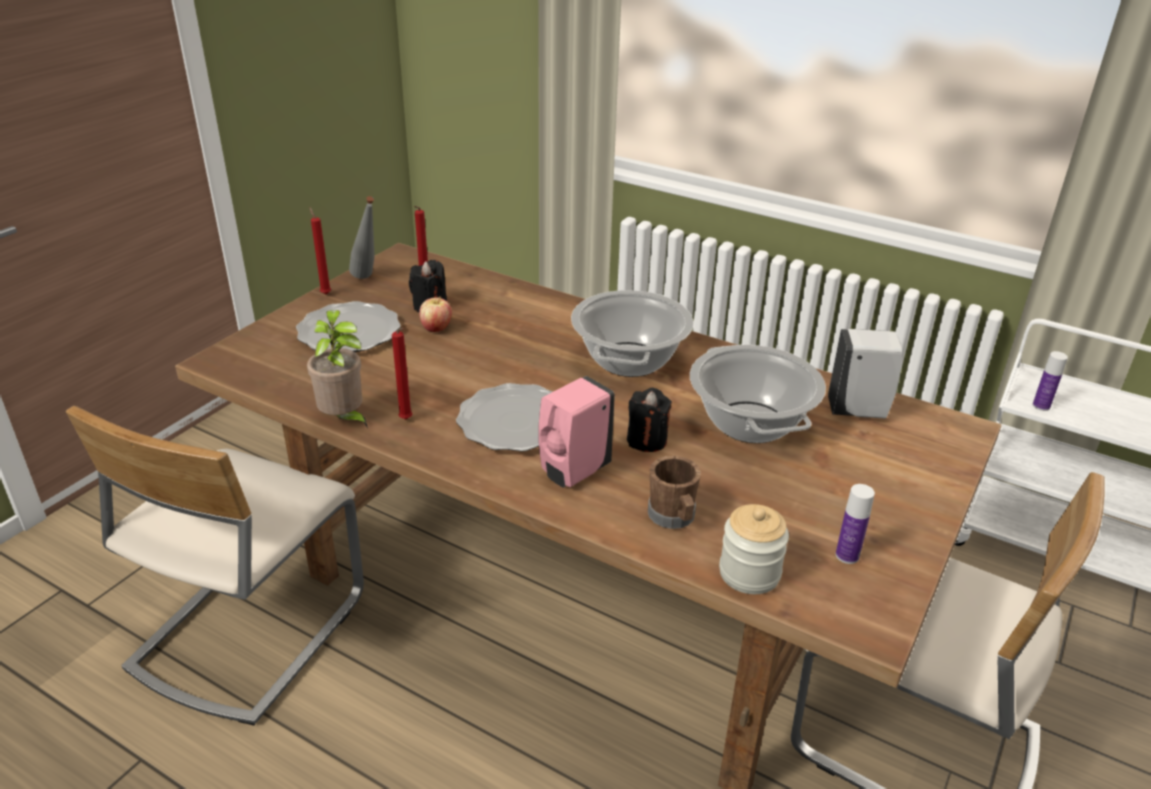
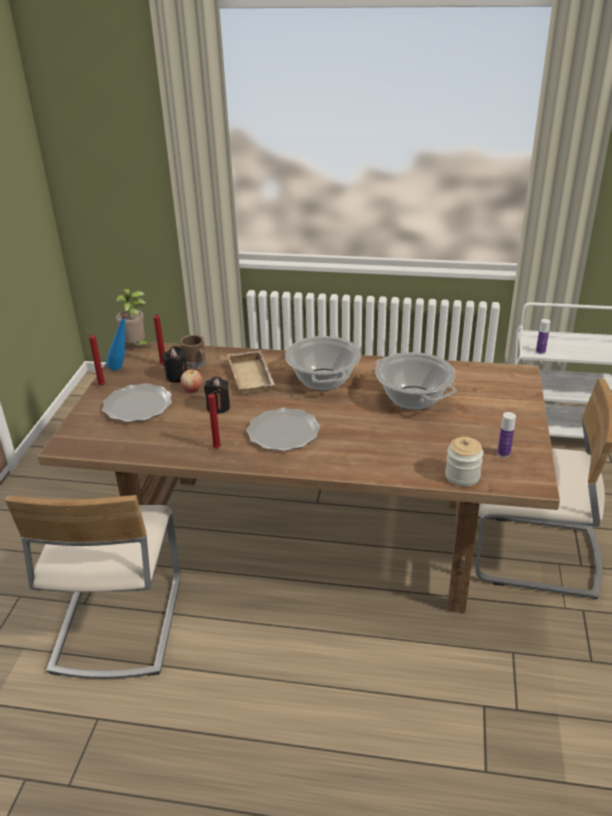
camera: 20 degrees left, 0 degrees up
(344, 420) = (179, 459): potted plant -> potted plant (136, 347)
(368, 279) = (122, 369): grey bottle -> blue bottle
(531, 331) = (253, 377): none -> beige tray
(573, 472) = (336, 451): pink soap dispenser -> none
(647, 440) = (364, 423): black candle -> black candle (218, 407)
(673, 517) = (406, 459): brown mug -> brown mug (196, 364)
(859, 411) = (465, 377): white soap dispenser -> none

